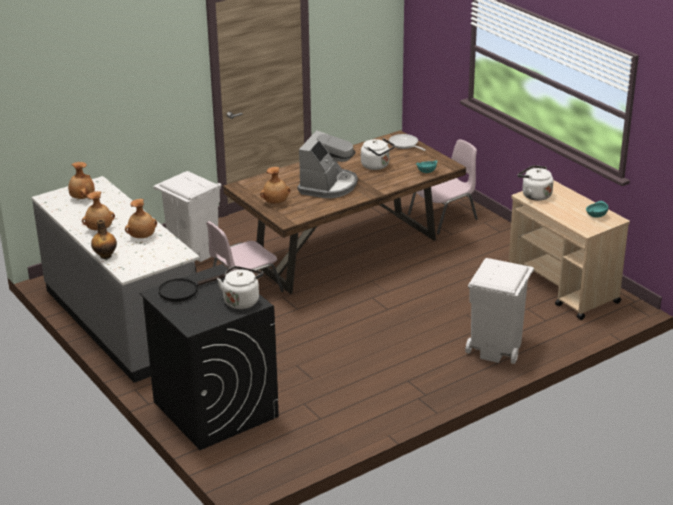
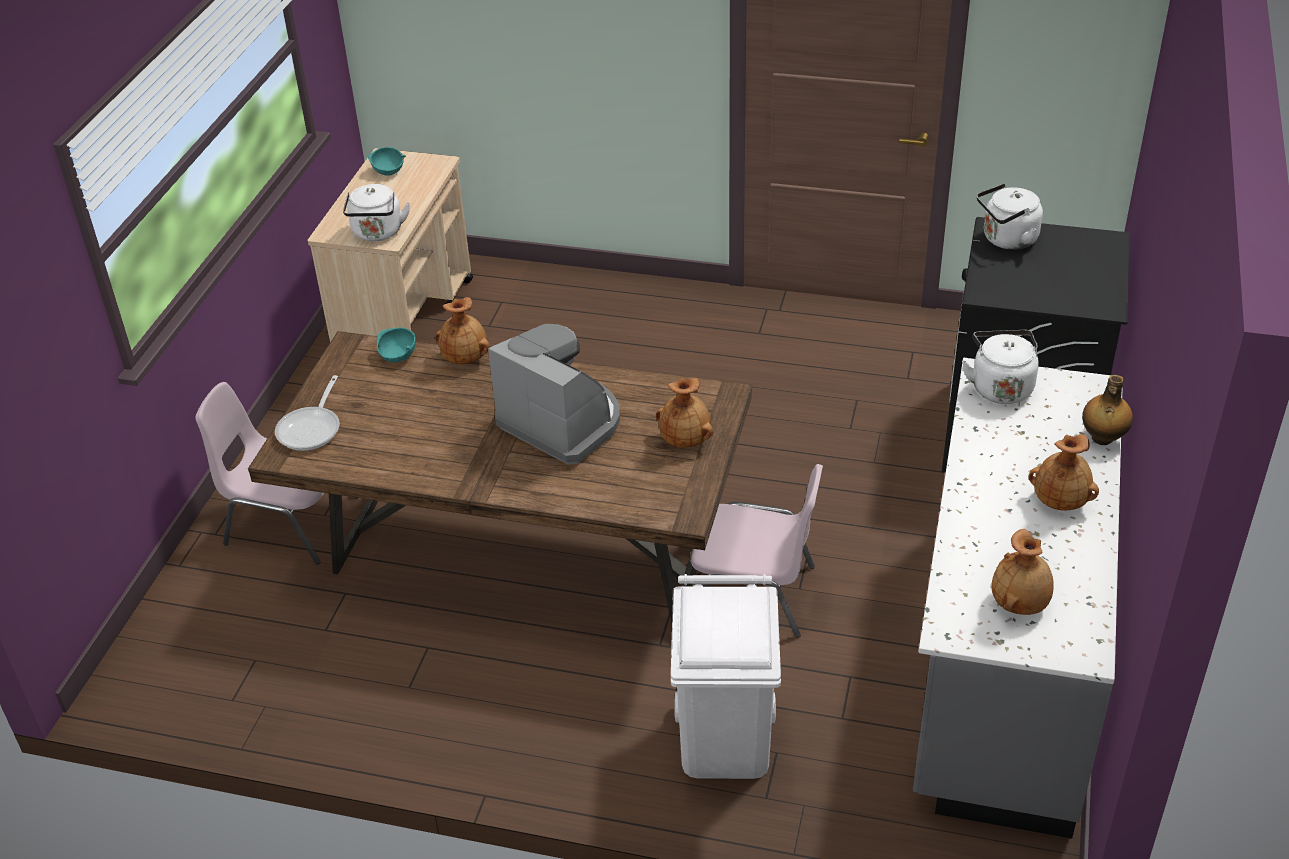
camera: 130 degrees left, 10 degrees up
(142, 237) = (1008, 440): brown vase -> brown vase (465, 358)
(183, 291) = (1064, 291): black frying pan -> none
(328, 186) = (562, 422): coffee machine -> coffee machine turned 60 degrees clockwise
(377, 166) = (431, 414): white kettle -> white kettle (1000, 387)
(495, 348) = (610, 307): white trash can -> none

